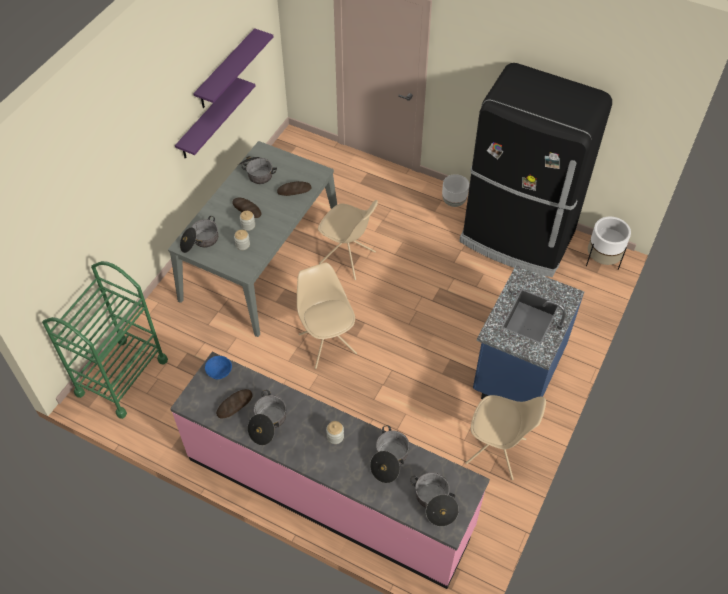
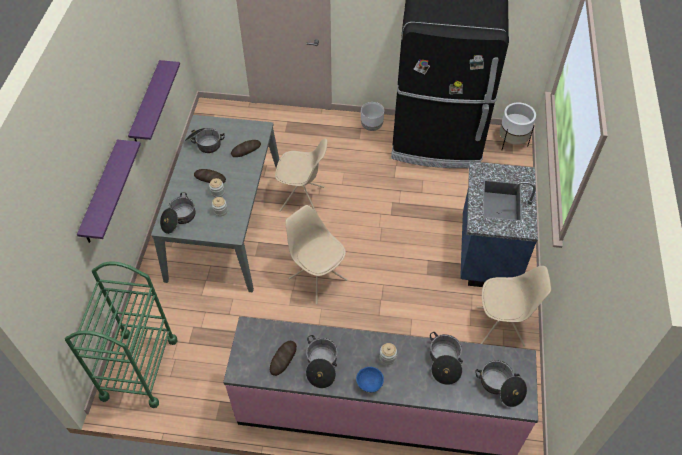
camera: 20 degrees left, 0 degrees up
(219, 371) = (254, 332): blue bowl -> blue bowl (369, 383)
(226, 70) = (151, 54): purple shelf -> purple shelf (101, 193)

